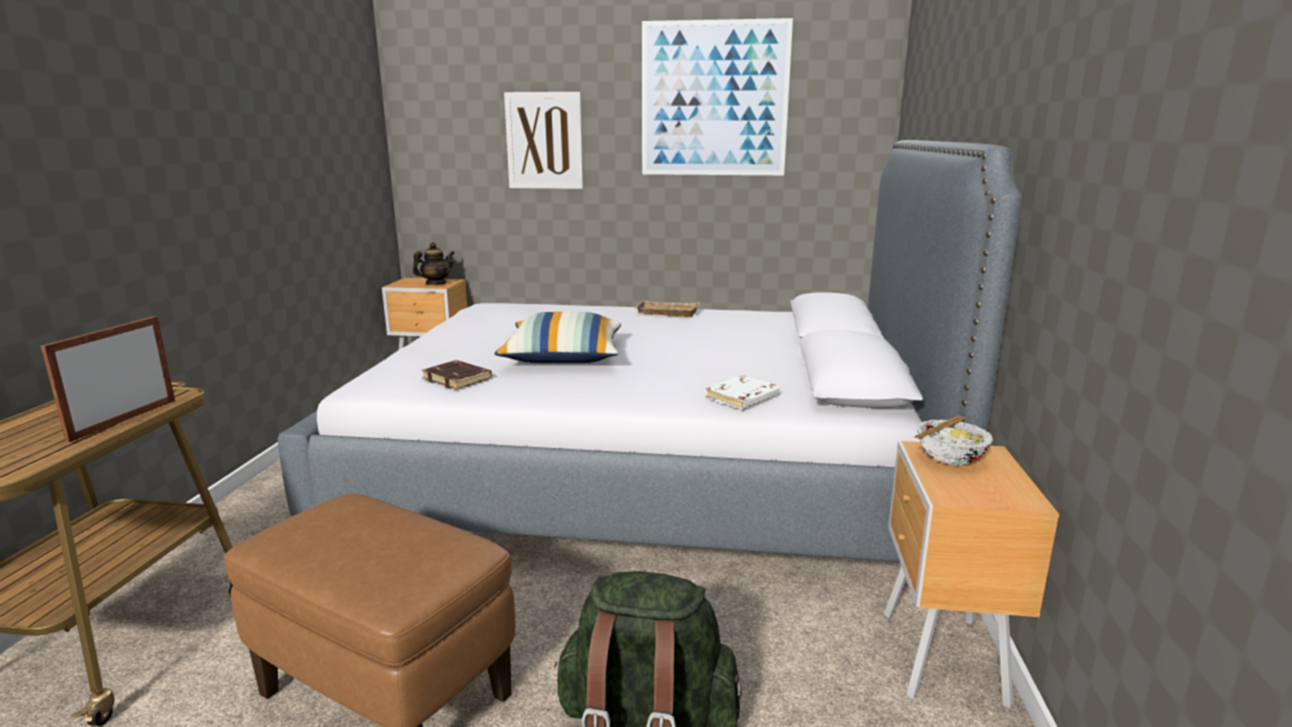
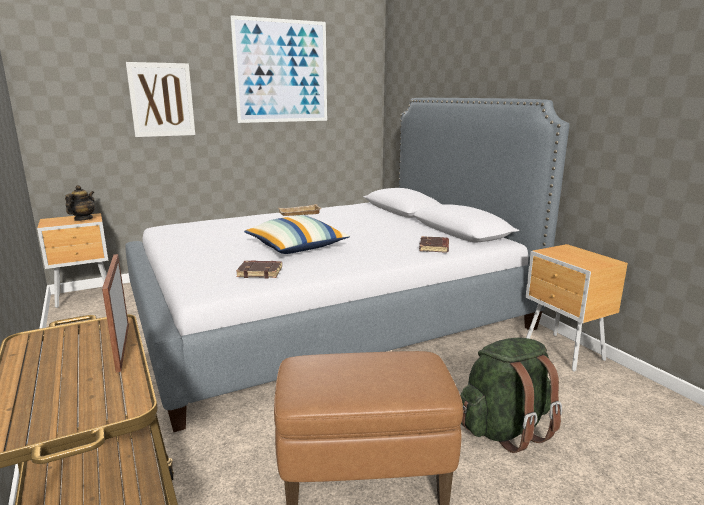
camera: 35 degrees left, 0 degrees up
(742, 398) = (434, 248): white book -> brown book
(949, 458) = (561, 253): bowl -> none

